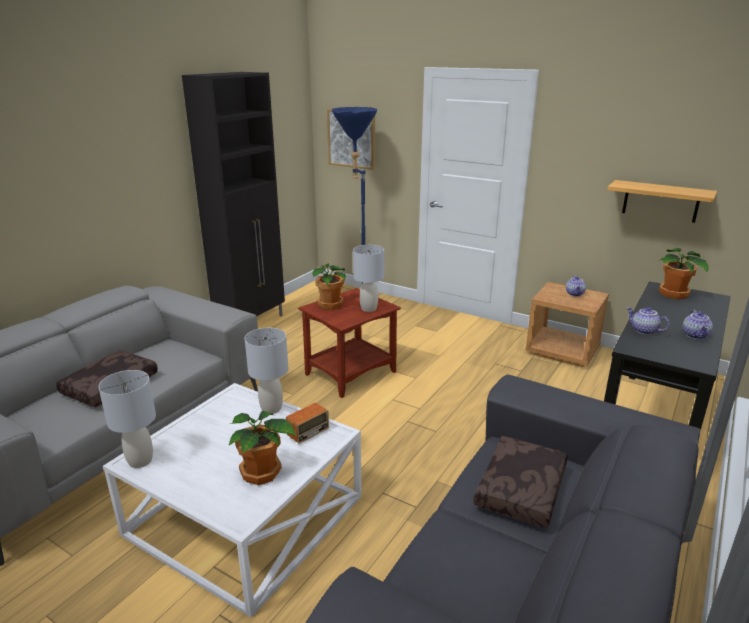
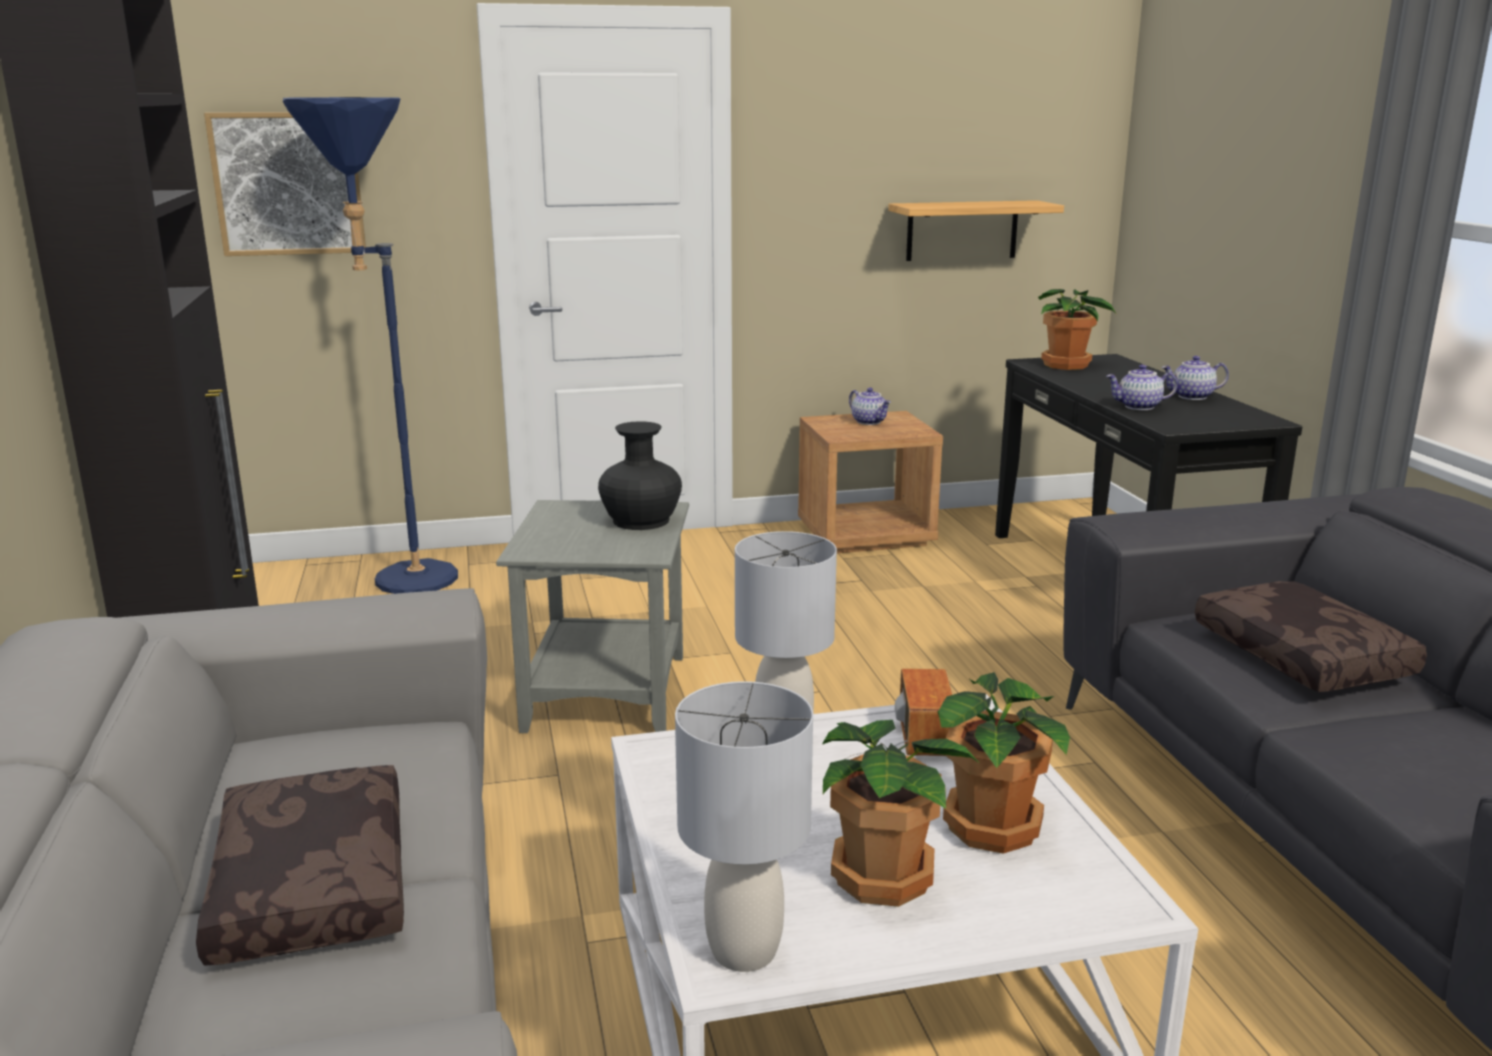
camera: 45 degrees left, 5 degrees down
(331, 305) = (557, 536): potted plant -> potted plant (883, 875)
(350, 373) = (603, 693): brown side table -> grey side table
(368, 308) = (641, 520): grey table lamp -> black vase
(695, 335) = (1192, 397): teapot -> teapot turned 120 degrees clockwise

